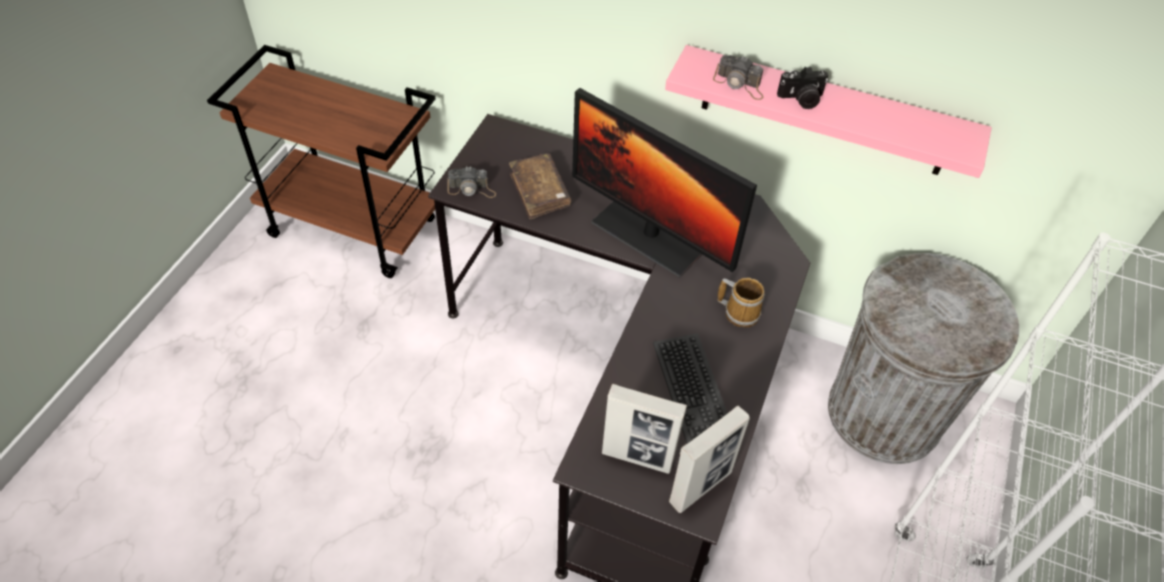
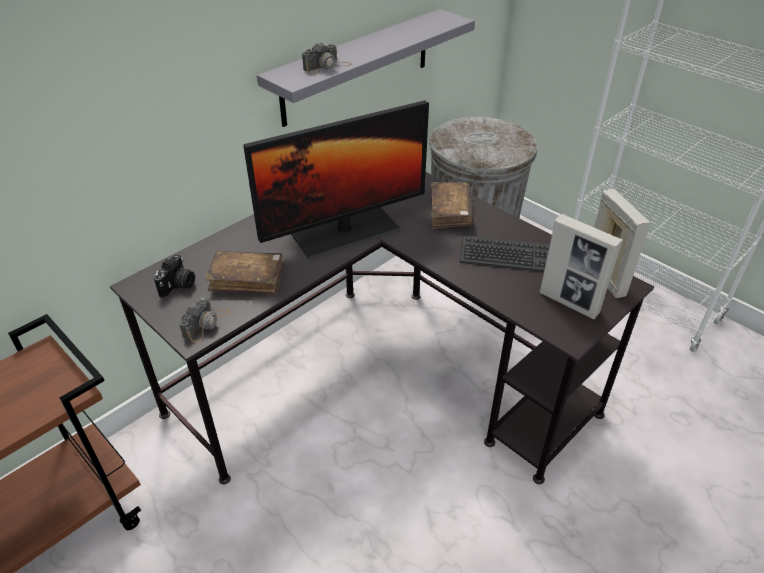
camera: 65 degrees left, 10 degrees down
(637, 457) = (569, 303): picture frame -> picture frame turned 90 degrees clockwise
(740, 312) = (450, 212): mug -> brown book
(801, 99) = (364, 51): camera -> camera (178, 286)
(824, 112) = (357, 67): pink shelf -> grey shelf

